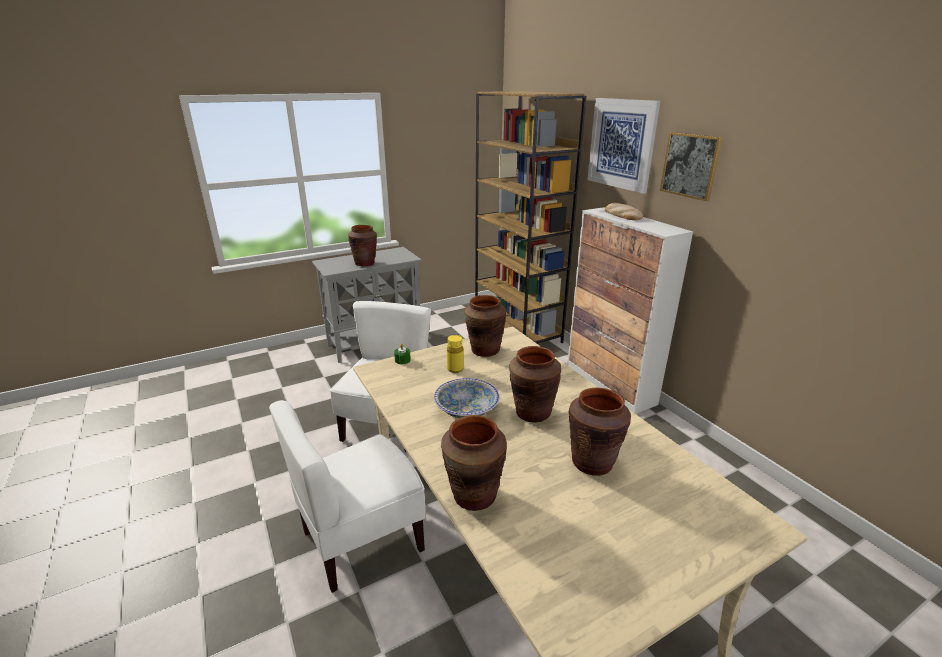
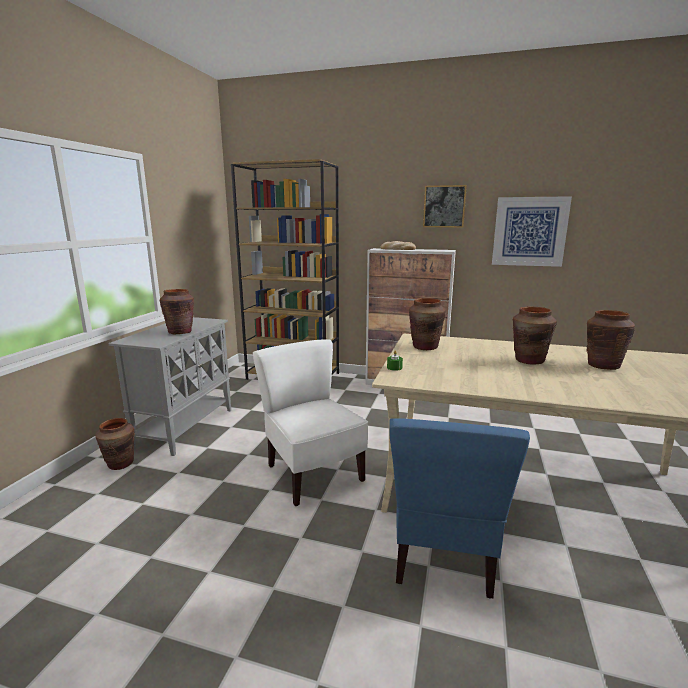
camera: 45 degrees left, 10 degrees down
(361, 540) = (442, 553): white chair -> blue chair
(455, 369) = (438, 360): yellow bottle -> none
(466, 410) = (502, 372): bowl -> none
(474, 495) = (615, 399): brown vase -> brown vase (120, 464)
(621, 144) = (379, 199): picture -> picture (529, 231)

